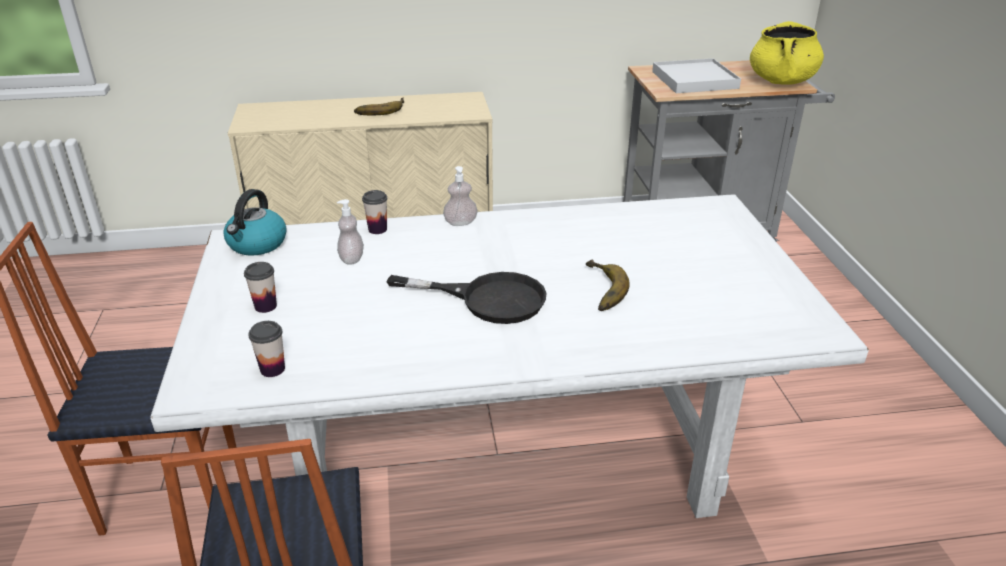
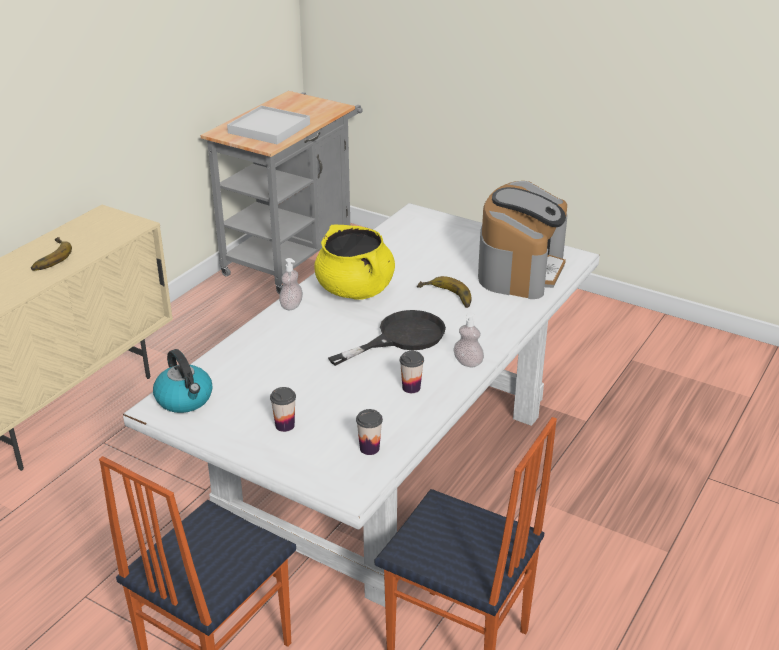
camera: 50 degrees left, 0 degrees up
(351, 259) = (273, 367): soap dispenser -> soap dispenser (468, 362)
(377, 229) = (247, 341): cup -> cup (411, 388)
(732, 309) = (520, 269): none -> coffee machine
(781, 81) = (324, 107): yellow cooking pot -> yellow cooking pot (355, 290)

